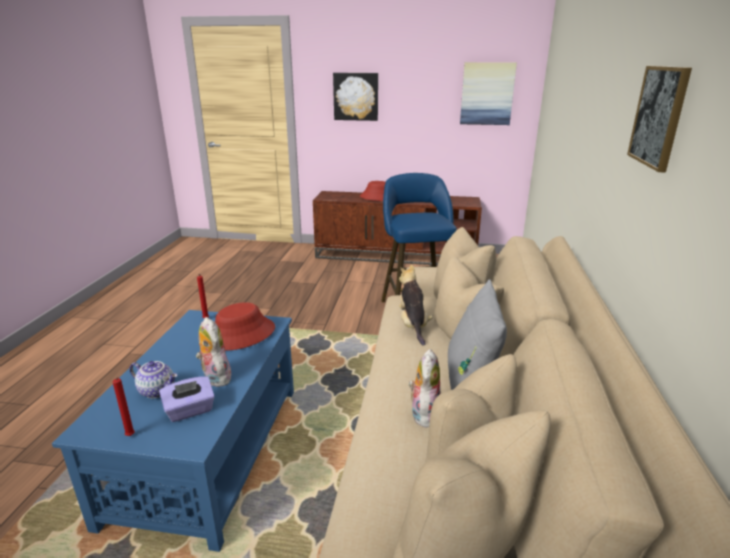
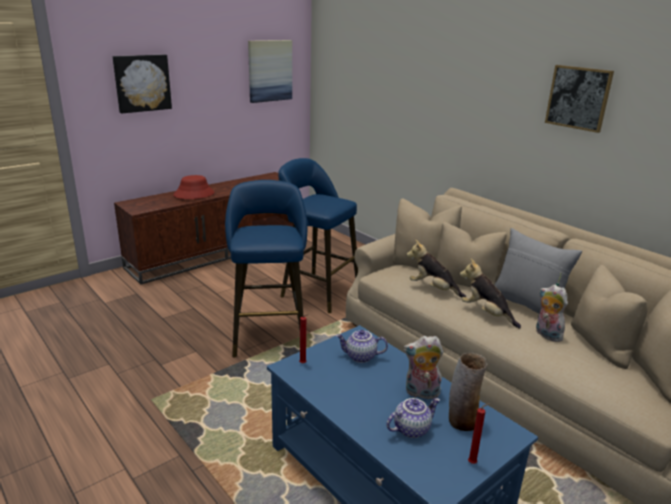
camera: 50 degrees left, 0 degrees up
(190, 411) = (462, 421): purple tissue box -> vase
(241, 335) = (360, 357): red hat -> teapot
(328, 320) = (268, 333): none -> blue stool
(410, 365) = (486, 314): none -> plush toy

